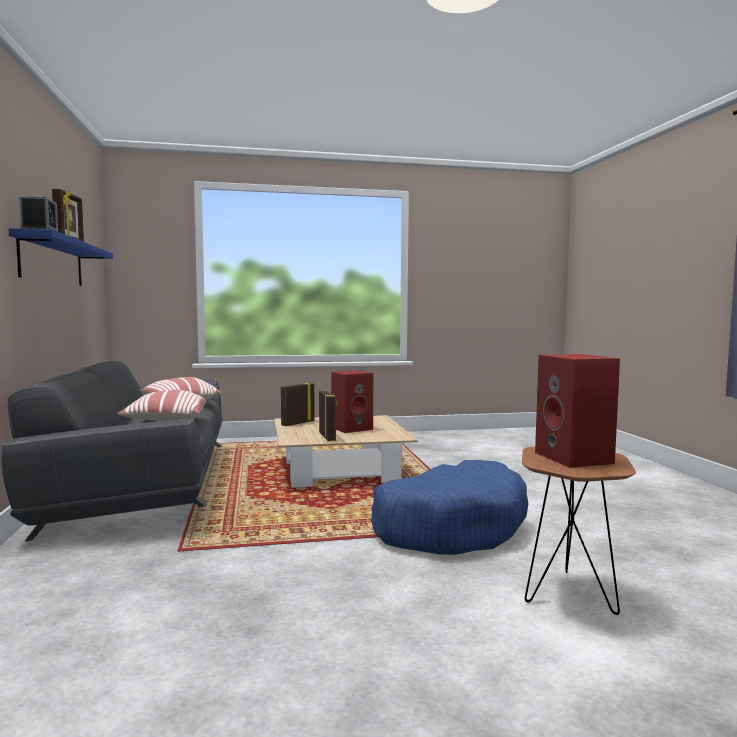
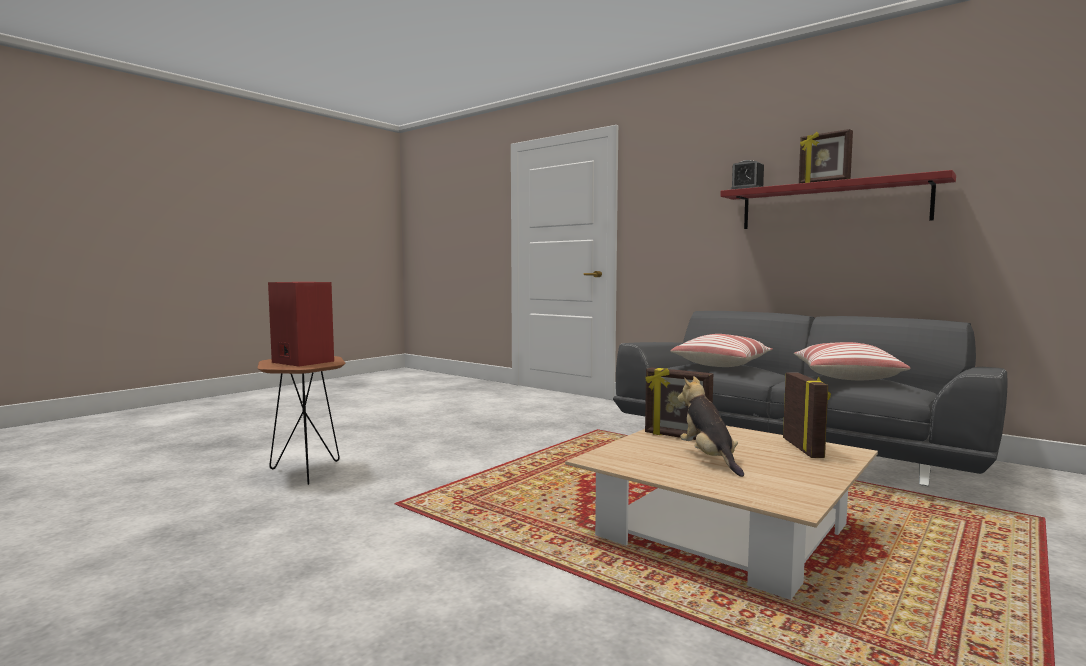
camera: 140 degrees right, 0 degrees up
(52, 262) = (831, 205): blue shelf -> red shelf
(352, 428) = (709, 459): red speaker -> plush toy
(449, 526) = (444, 493): blue dog bed -> none

